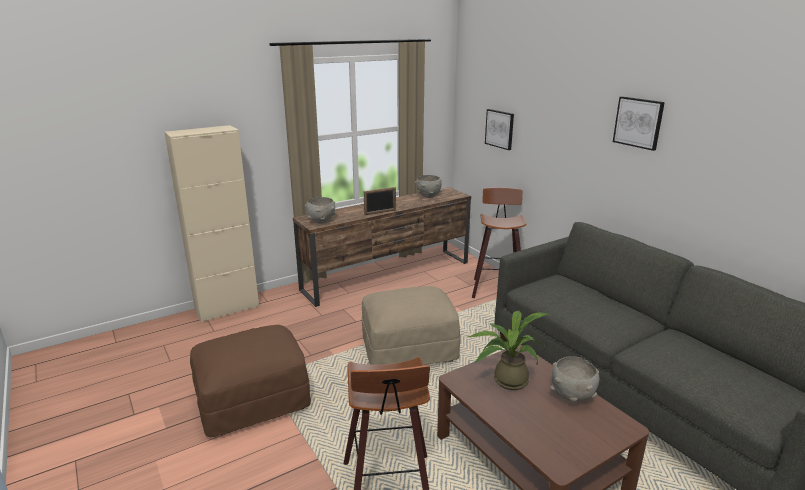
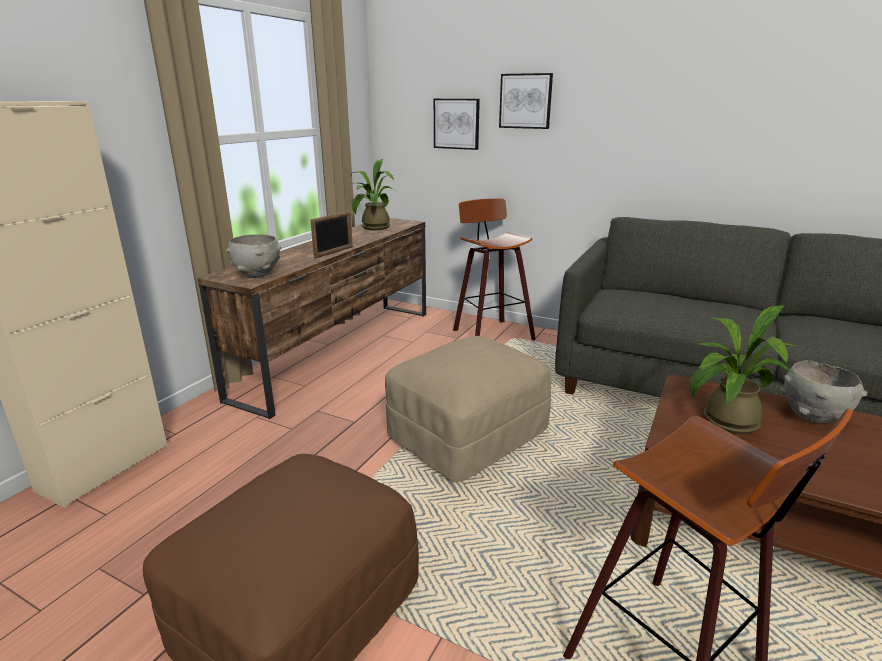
camera: 30 degrees left, 0 degrees up
(428, 196) = (373, 228): grey bowl -> potted plant
(638, 122) = (682, 77): picture -> picture (525, 101)

